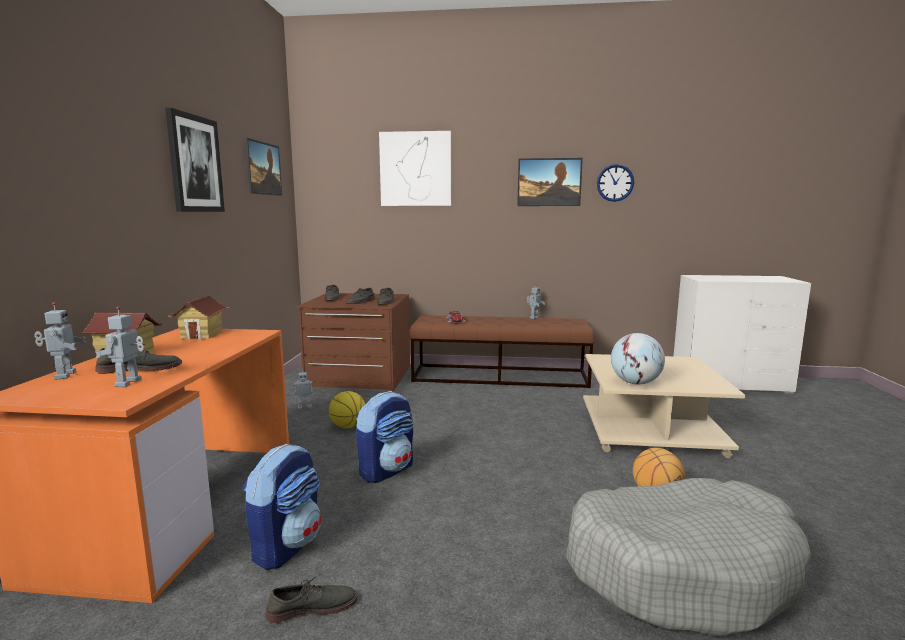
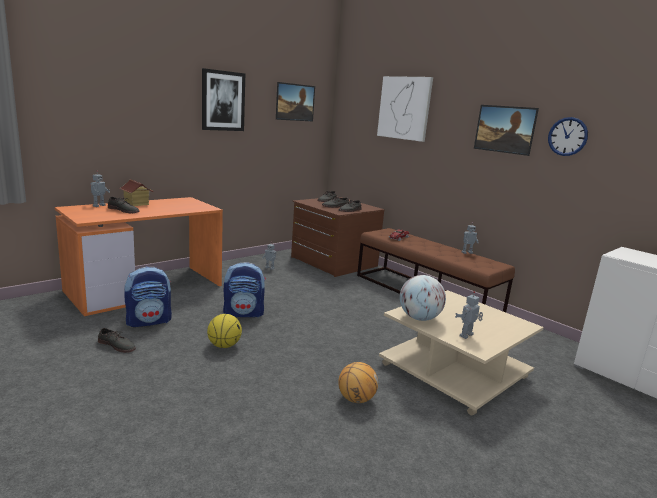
camera: 40 degrees right, 5 degrees up
(129, 383) = (105, 214): toy robot -> toy robot (467, 336)
(202, 335) = (186, 202): toy house -> none
(348, 426) = (270, 285): basketball -> basketball (224, 345)
(680, 569) = (276, 431): grey dog bed -> none

